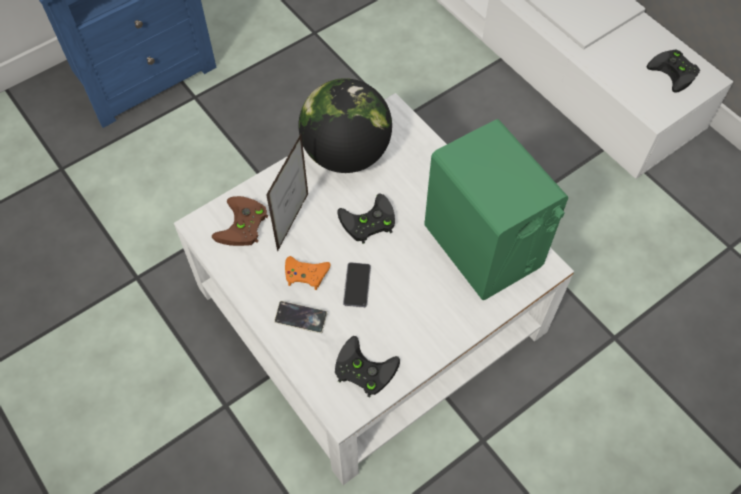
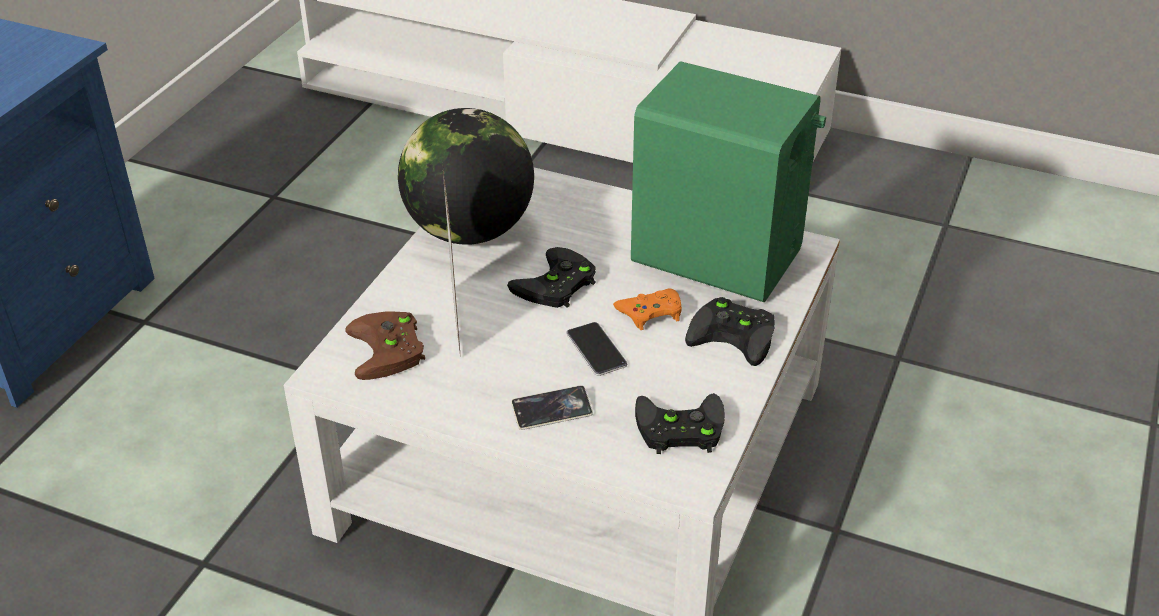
camera: 30 degrees left, 20 degrees down
(306, 274) = (519, 365): orange game controller -> orange game controller (650, 313)
(675, 72) = (775, 59): black game controller -> black game controller (736, 335)

